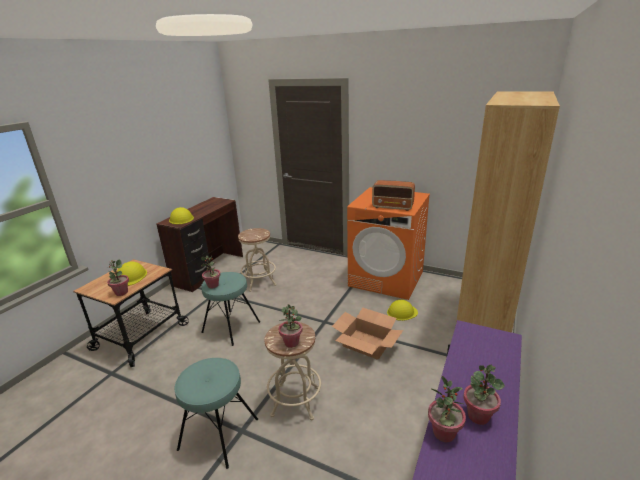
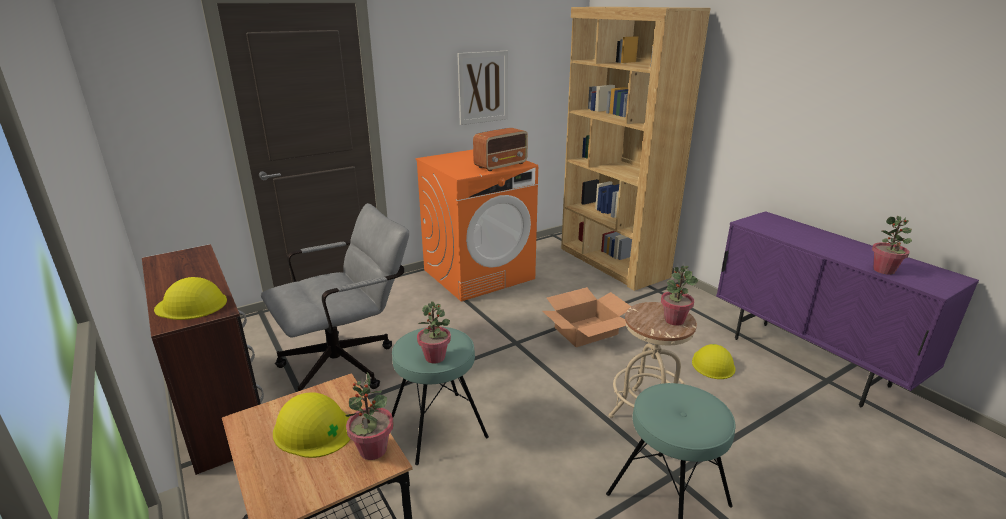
camera: 60 degrees left, 0 degrees up
(259, 282) = (348, 363): beige stool -> grey office chair
(402, 312) = (552, 291): yellow hard hat -> yellow hard hat (713, 364)
(428, 148) = (483, 87): none -> picture
(478, 416) = (864, 254): potted plant -> none

